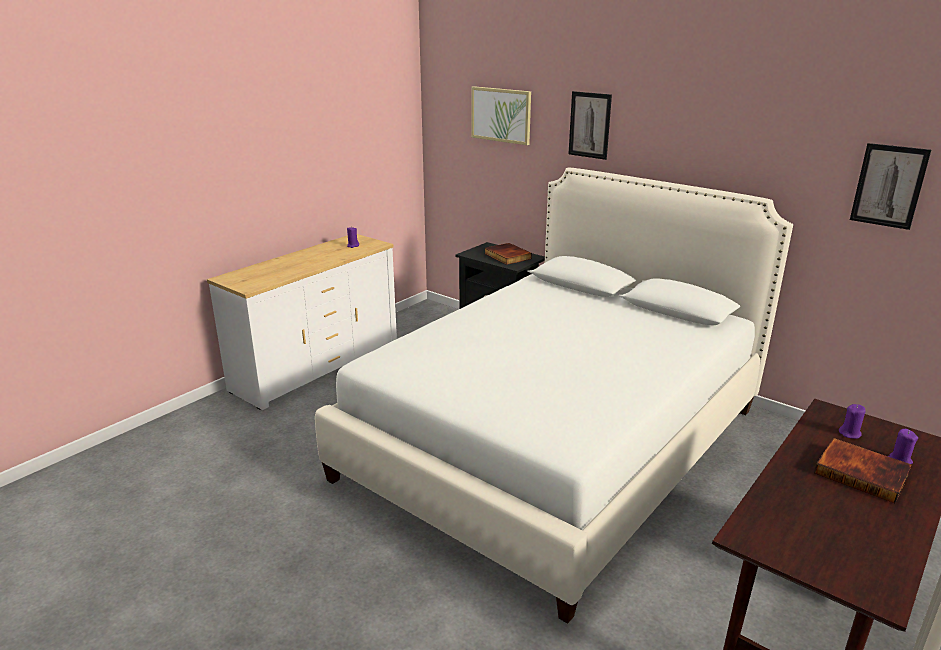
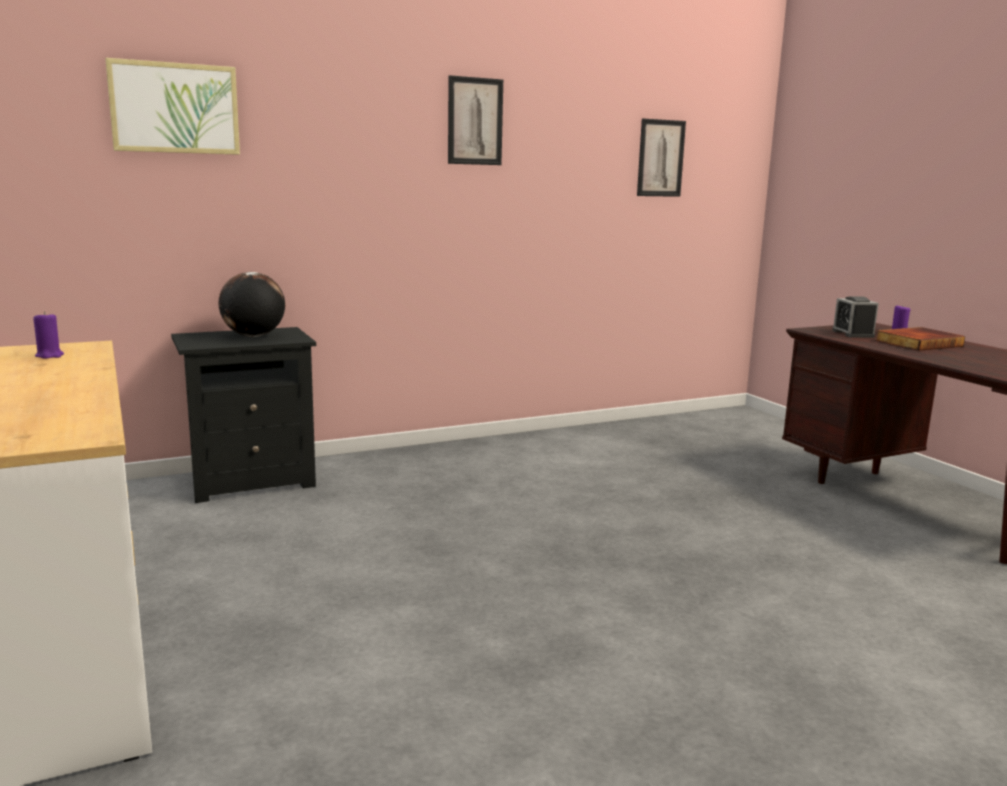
camera: 65 degrees left, 10 degrees down
(506, 256) = (253, 336): book -> globe
(556, 442) = (561, 519): white bed -> none
(589, 125) = (343, 117): picture -> picture (475, 121)
(850, 433) = (853, 334): purple candle -> alarm clock

